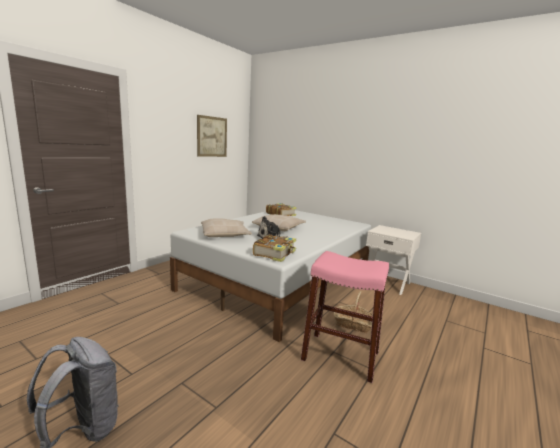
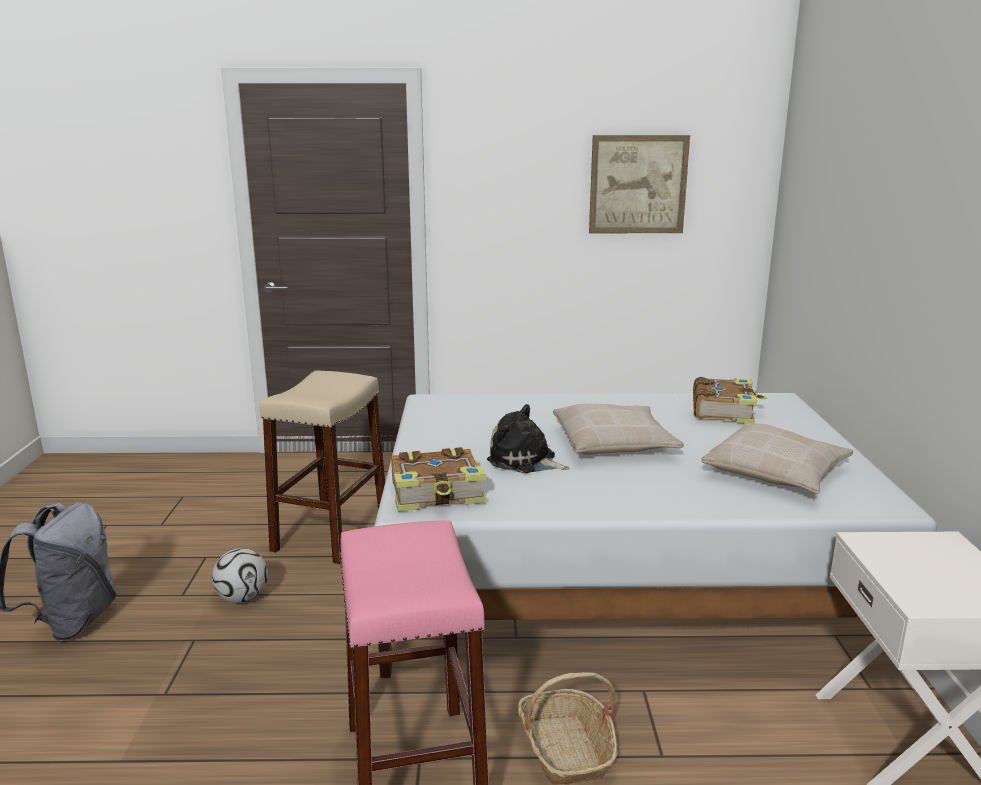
camera: 55 degrees right, 5 degrees up
(156, 313) = (331, 532): none -> beige stool
(168, 355) = (242, 598): none -> football
(225, 234) = (470, 424): beige pillow -> beige pillow (776, 472)

